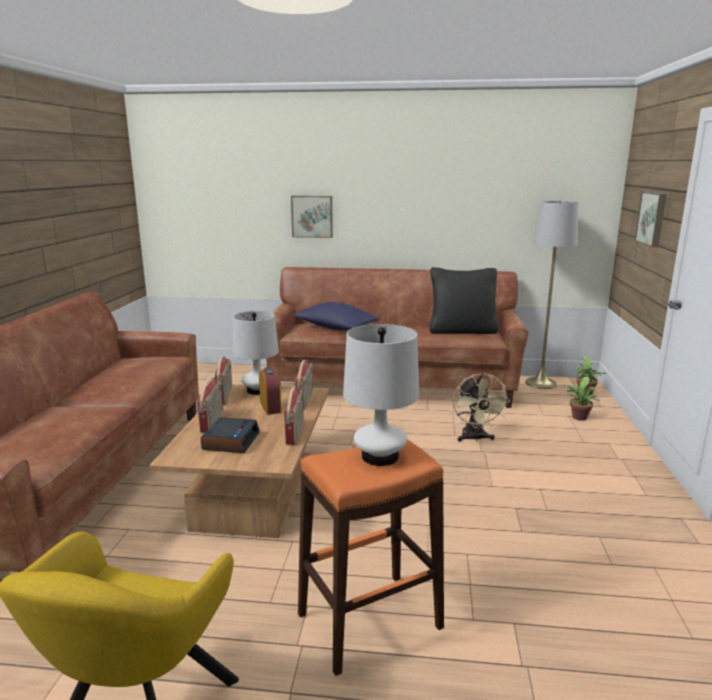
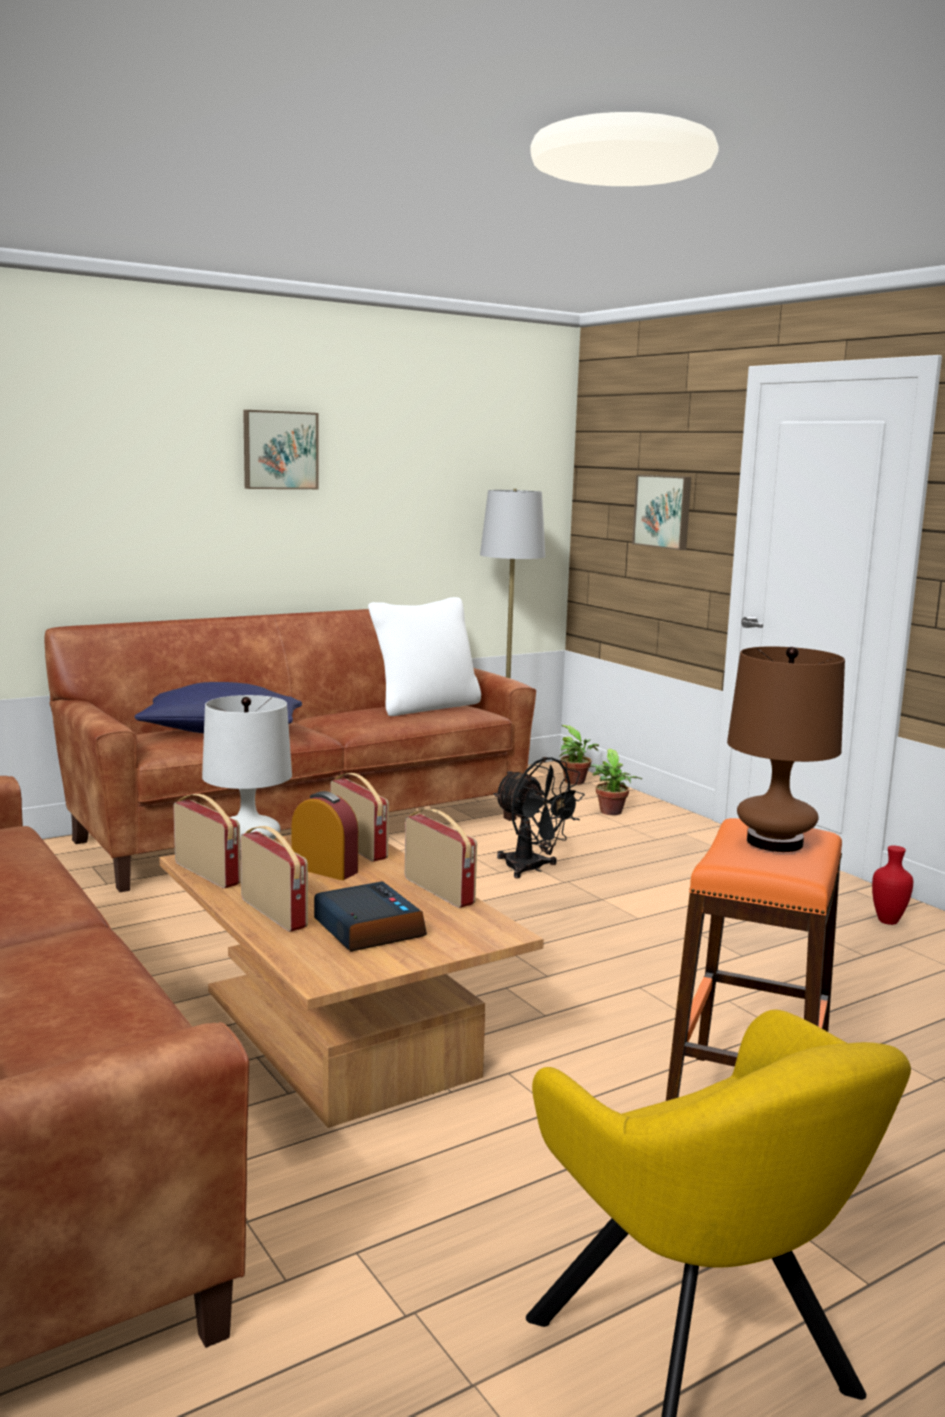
camera: 40 degrees left, 5 degrees down
(312, 216) = (102, 521): picture -> picture (279, 450)
(380, 456) = (774, 842): white table lamp -> brown table lamp
(462, 331) = (425, 707): black pillow -> white pillow
(475, 439) = (532, 869): beige fan -> black fan
(672, 548) = (887, 921): none -> red vase

